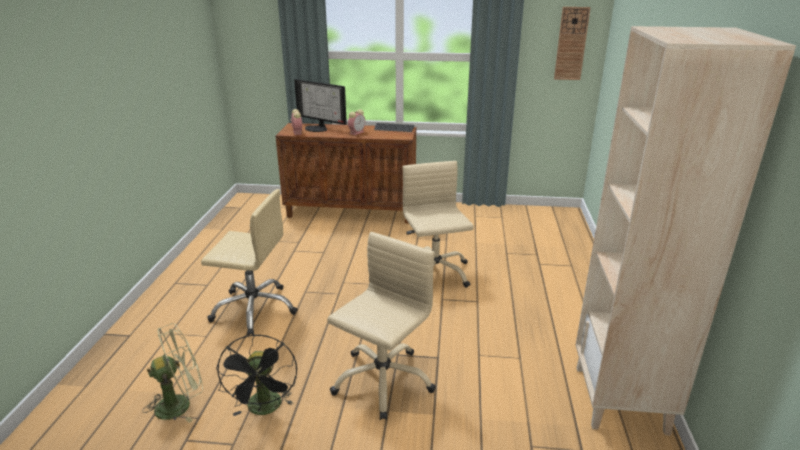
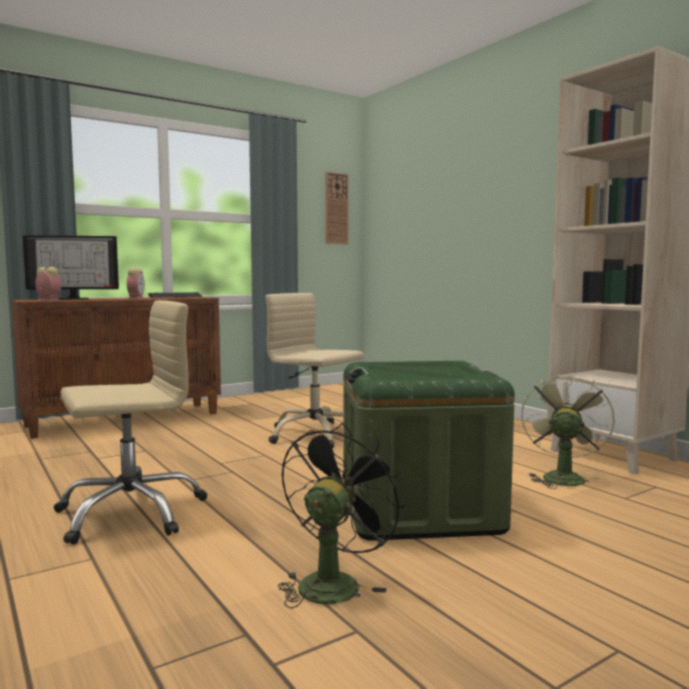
camera: 40 degrees left, 20 degrees down
(180, 403) = (182, 635): green fan -> green fan (562, 477)
(265, 409) = (333, 582): black fan -> black fan turned 105 degrees counterclockwise
(382, 380) = (419, 509): beige office chair -> green storage box

